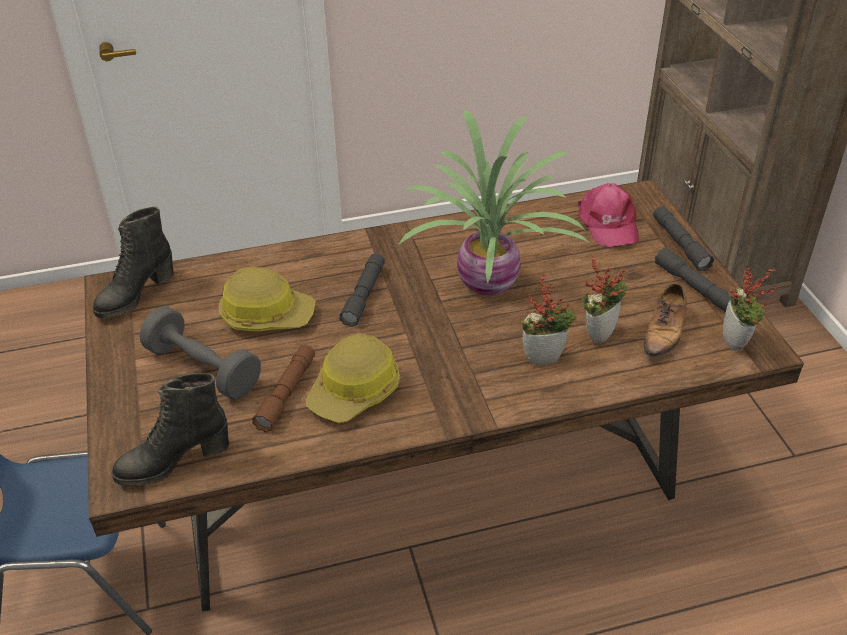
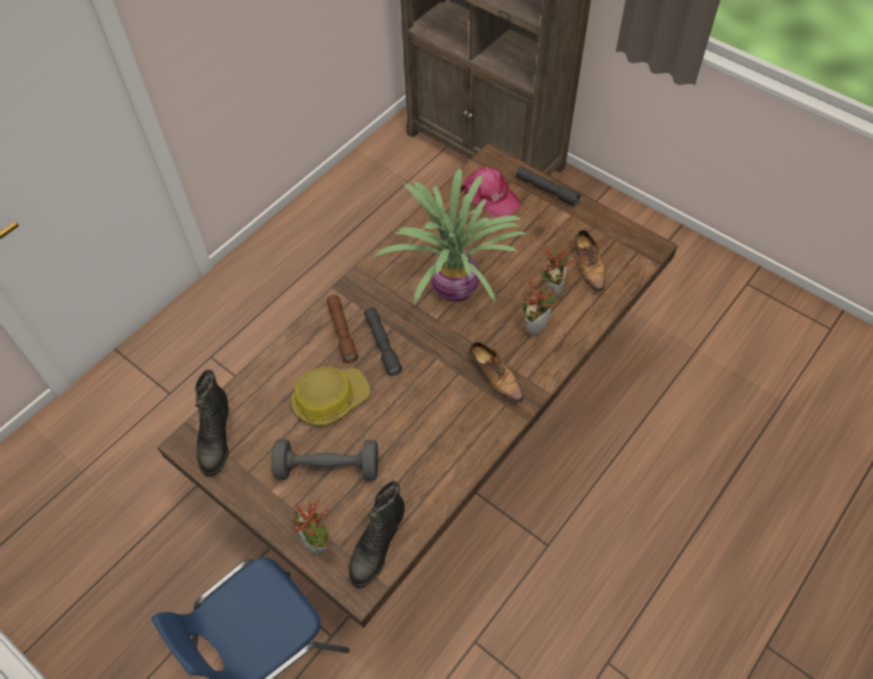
camera: 35 degrees left, 15 degrees up
(286, 393) = (402, 451): brown flashlight -> brown flashlight (342, 332)
(355, 391) = (444, 422): hard hat -> none
(451, 379) = (495, 376): none -> shoe
(693, 287) = (579, 221): grey flashlight -> none
(737, 343) = (634, 251): potted plant -> potted plant (318, 543)

